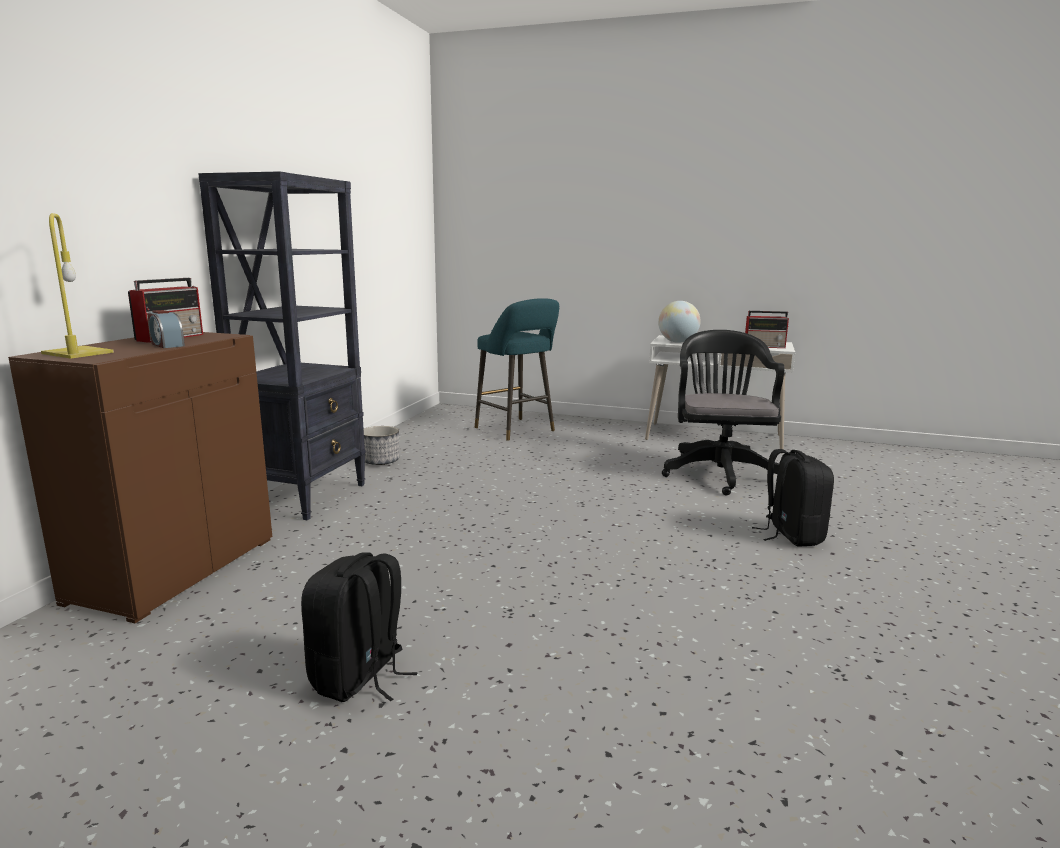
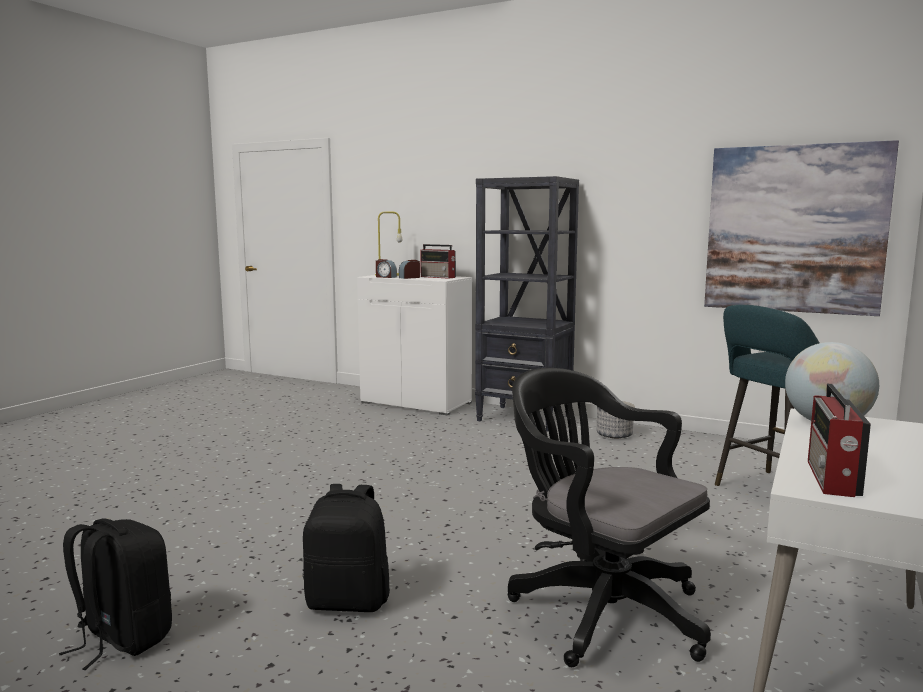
camera: 100 degrees right, 5 degrees down
(132, 353) = (385, 277): none -> alarm clock
(174, 568) = (417, 403): brown cabinet -> white cabinet
(359, 677) = (273, 436): black backpack -> black backpack (122, 639)
(399, 244) = (794, 229): none -> picture
(719, 472) = (600, 609): black office chair -> black office chair turned 150 degrees counterclockwise

